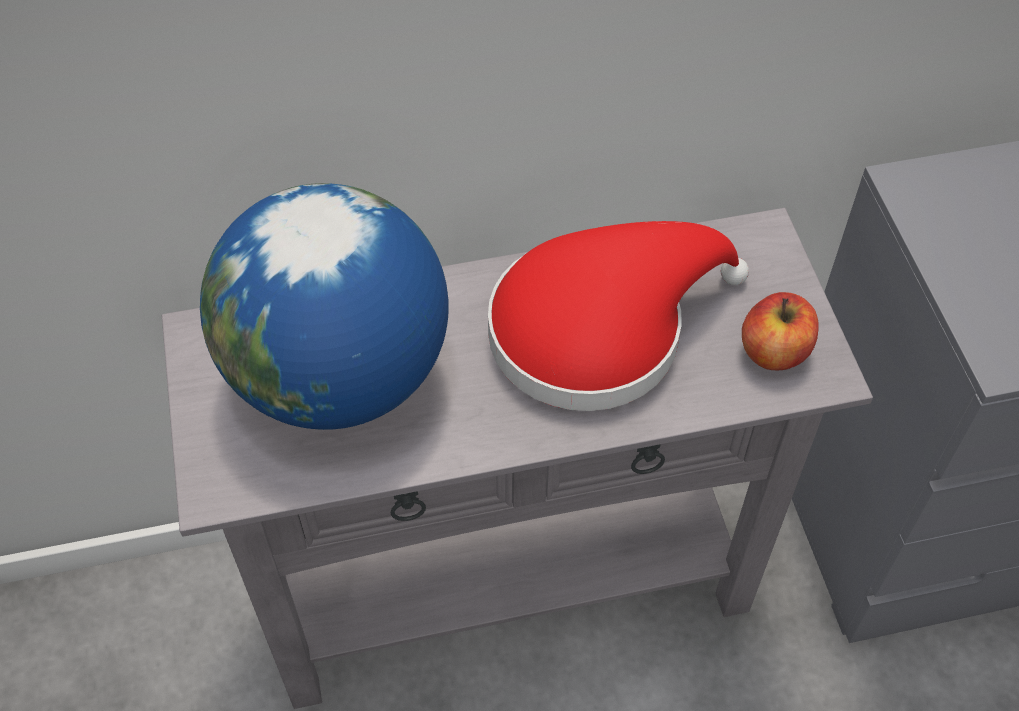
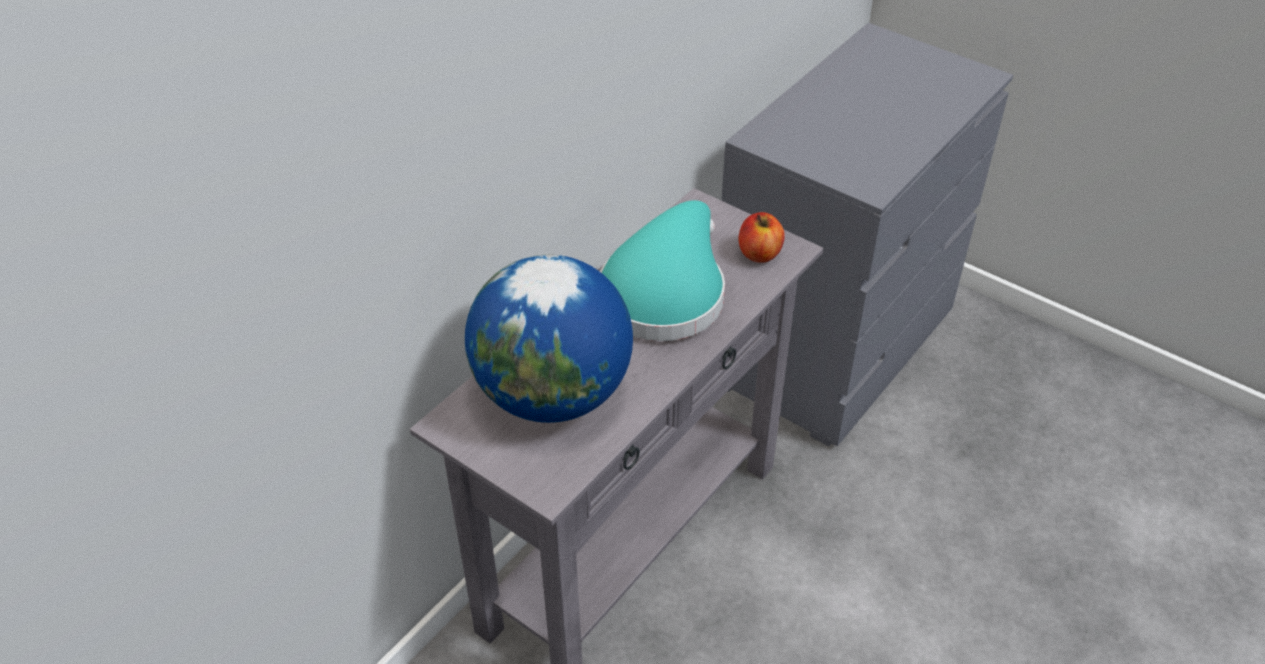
camera: 40 degrees left, 10 degrees down
(600, 328) = (665, 292): red hat -> turquoise hat

